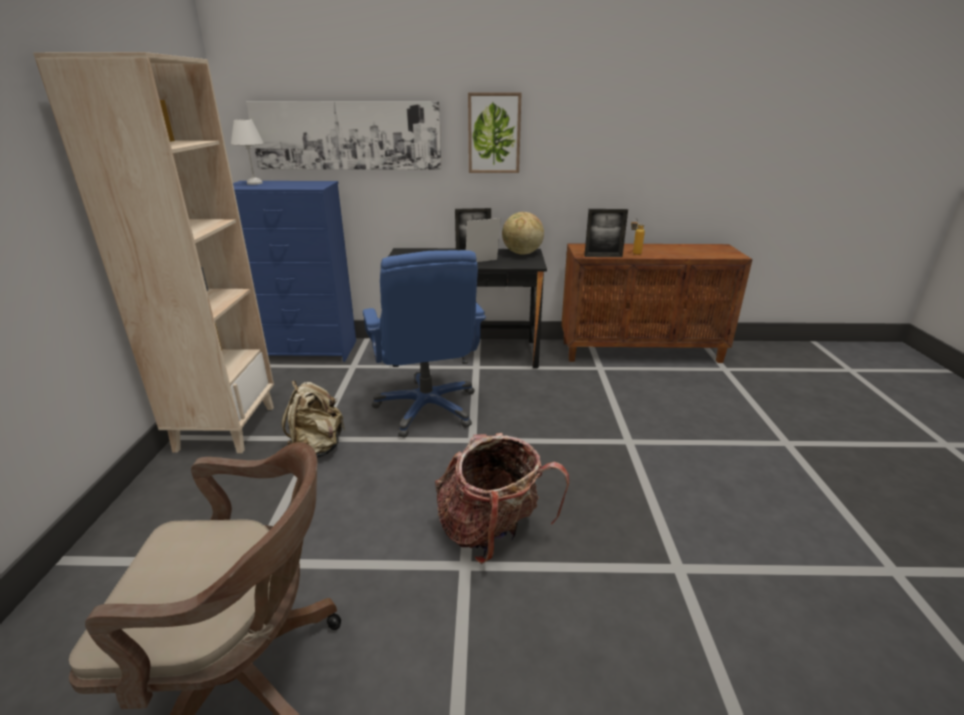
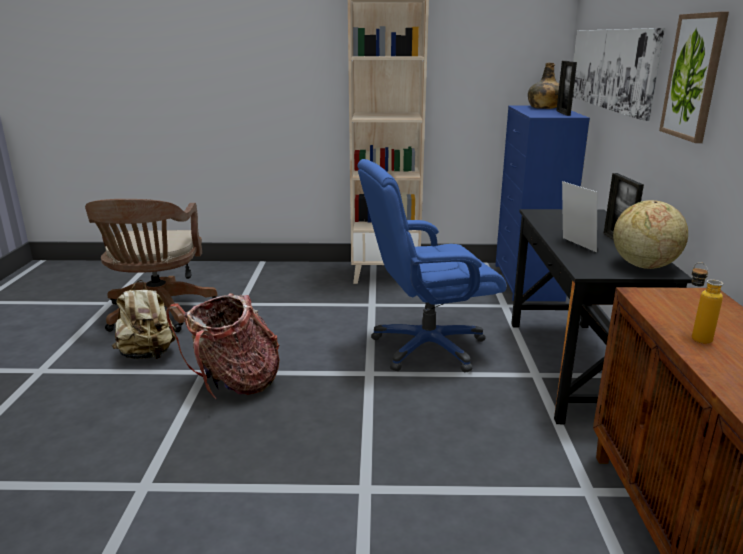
camera: 90 degrees right, 5 degrees down
(254, 183) = (544, 107): white table lamp -> green bottle
(317, 449) = (357, 306): beige backpack -> beige backpack (148, 355)
(603, 256) = (647, 308): picture frame -> picture frame (563, 113)

